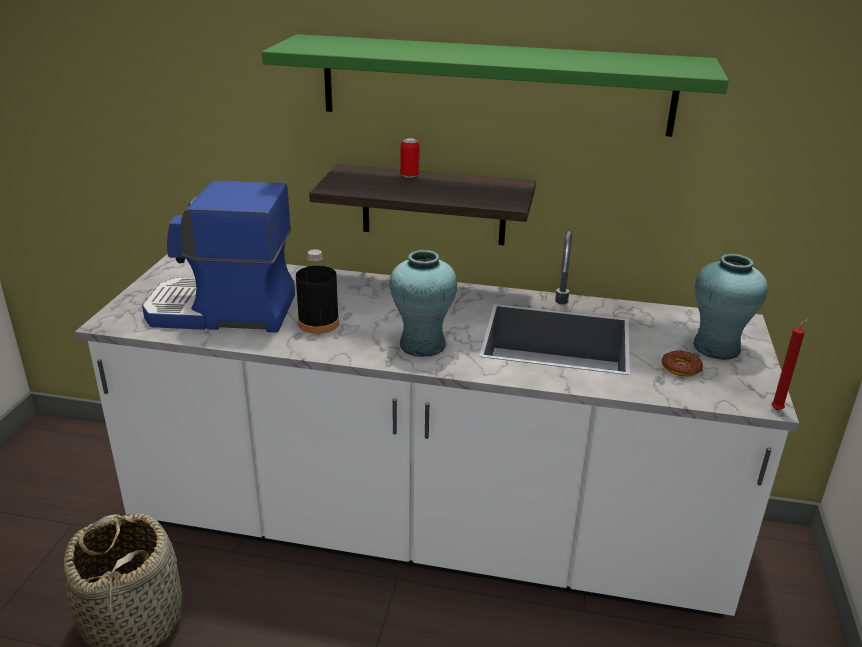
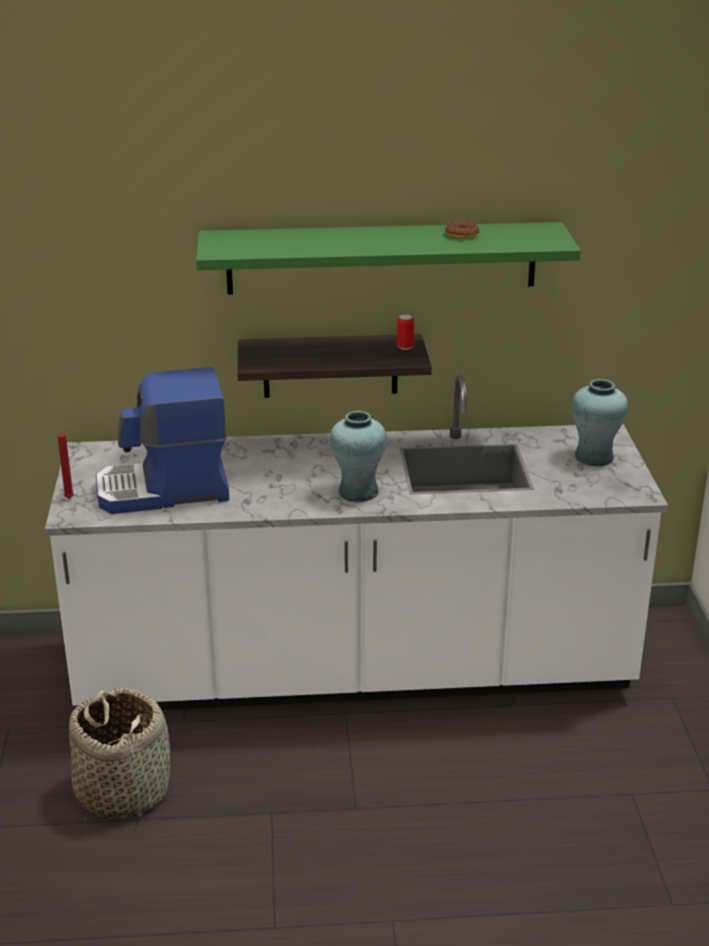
camera: 15 degrees left, 0 degrees up
(318, 323) = (258, 487): black bottle -> none
(409, 176) = (312, 343): can -> can (405, 347)
(681, 368) = (571, 478): donut -> donut (462, 234)
(778, 409) = (651, 497): red candle -> red candle (70, 498)

